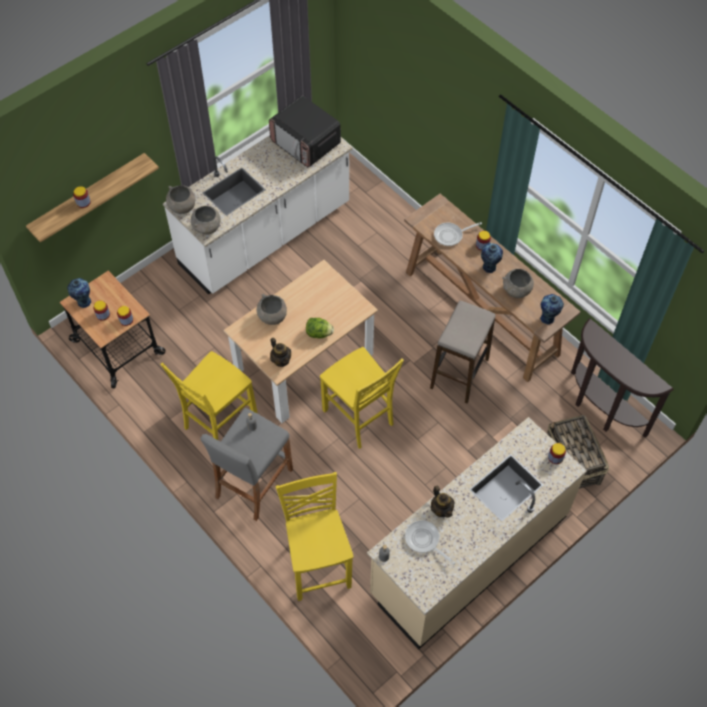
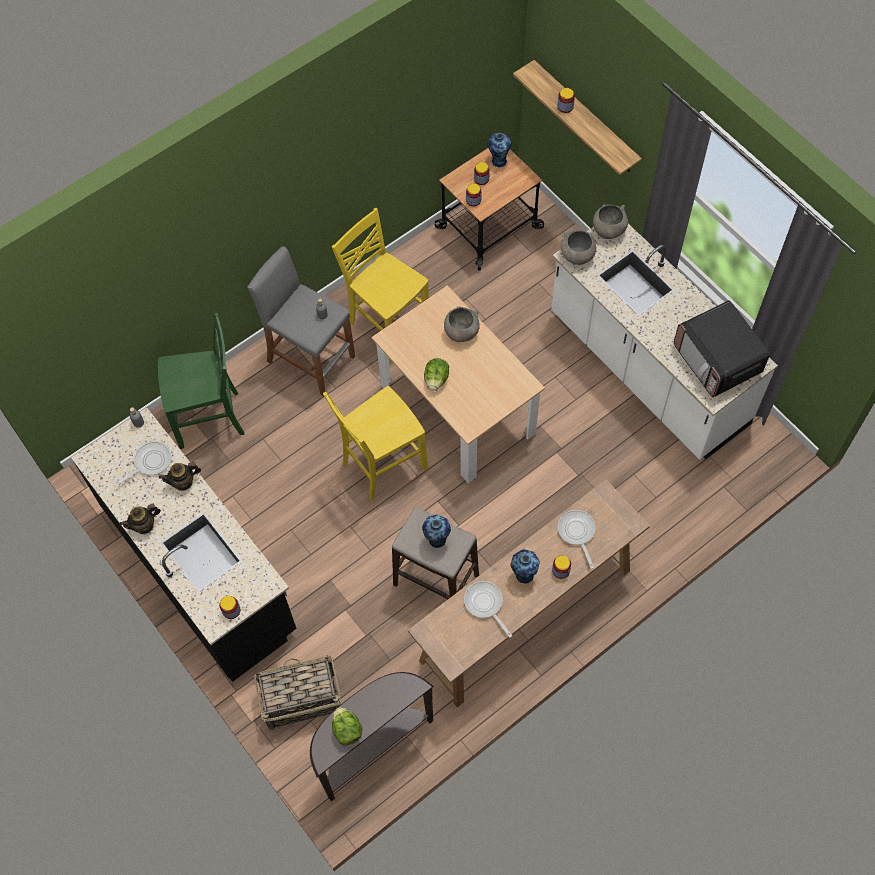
camera: 95 degrees right, 5 degrees up
(281, 360) = (402, 341): teapot -> teapot (144, 525)
(306, 143) = (717, 360): microwave -> microwave turned 75 degrees counterclockwise
(318, 564) = (211, 419): yellow chair -> green chair
(468, 554) = (200, 569): beige counter -> black counter
(516, 291) = (485, 604): grey bowl -> frying pan
(548, 318) = (440, 638): vase -> vase (436, 540)
(634, 371) = (347, 730): none -> lettuce

